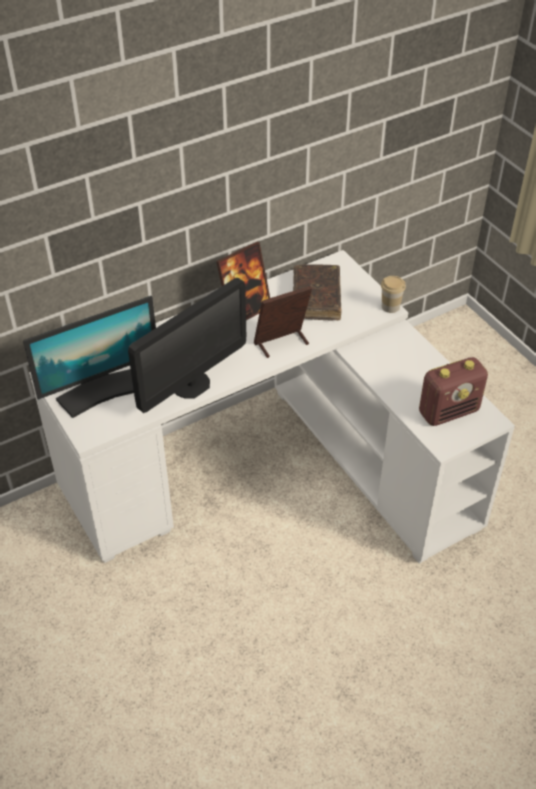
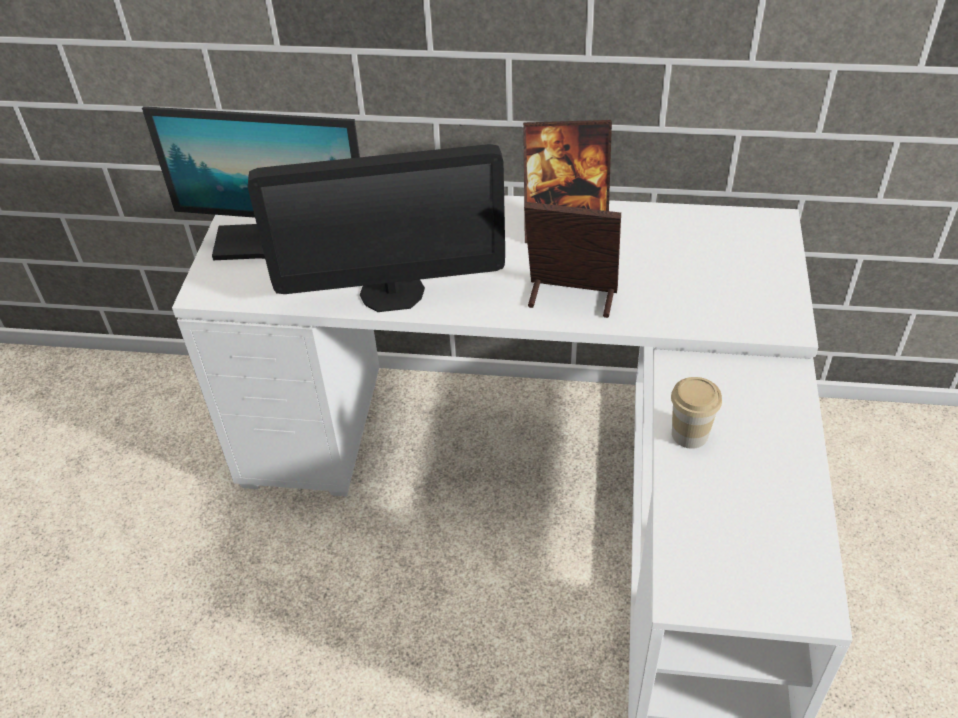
camera: 40 degrees right, 0 degrees up
(316, 298) = (686, 259): brown book -> none
(390, 306) = (795, 324): cup -> cup (689, 434)
(449, 411) = (749, 544): radio -> none

